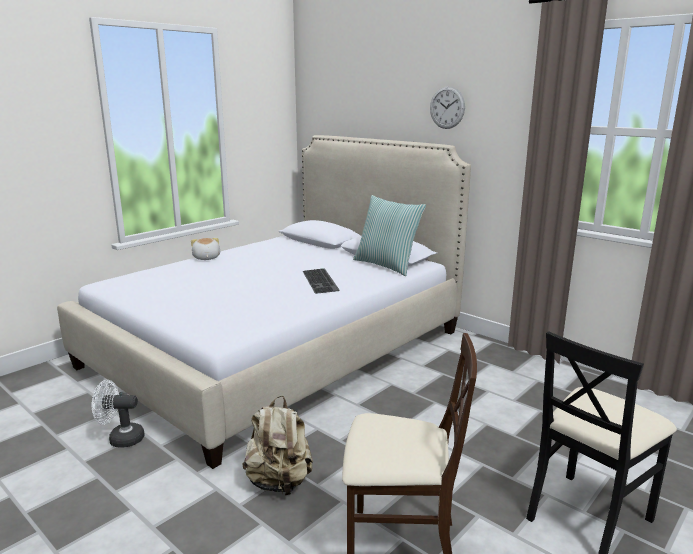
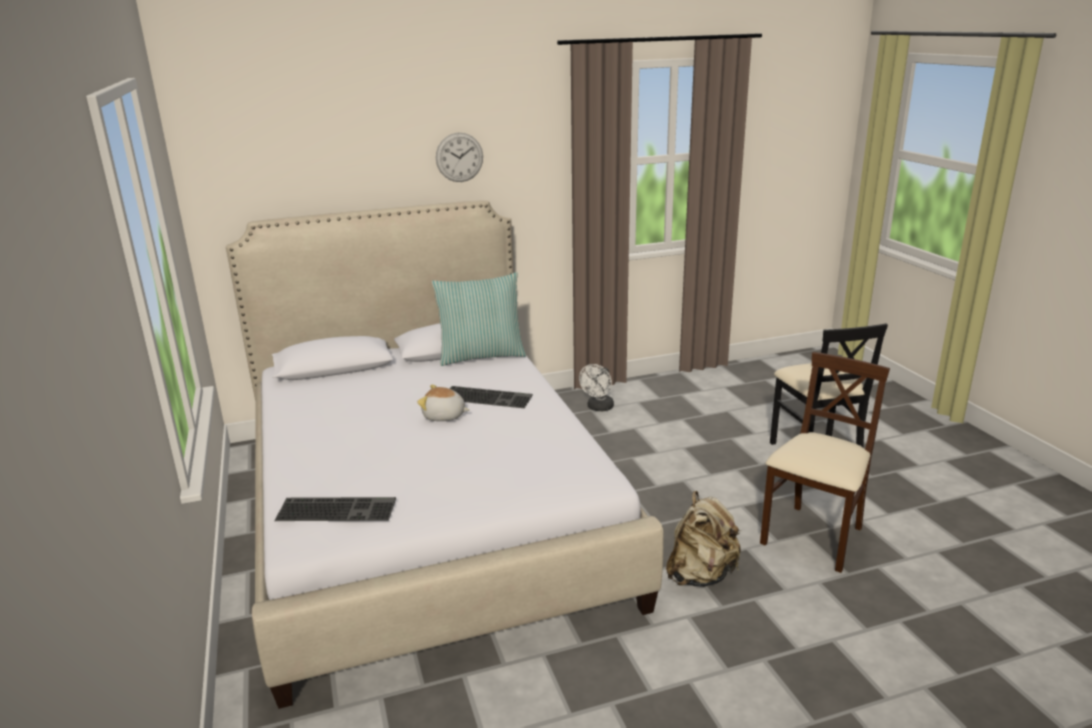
camera: 60 degrees left, 5 degrees up
(121, 439) = (541, 675): white fan -> white fan (598, 408)
(139, 281) = (338, 508): none -> keyboard
(206, 258) = (293, 448): plush toy -> plush toy (444, 416)

